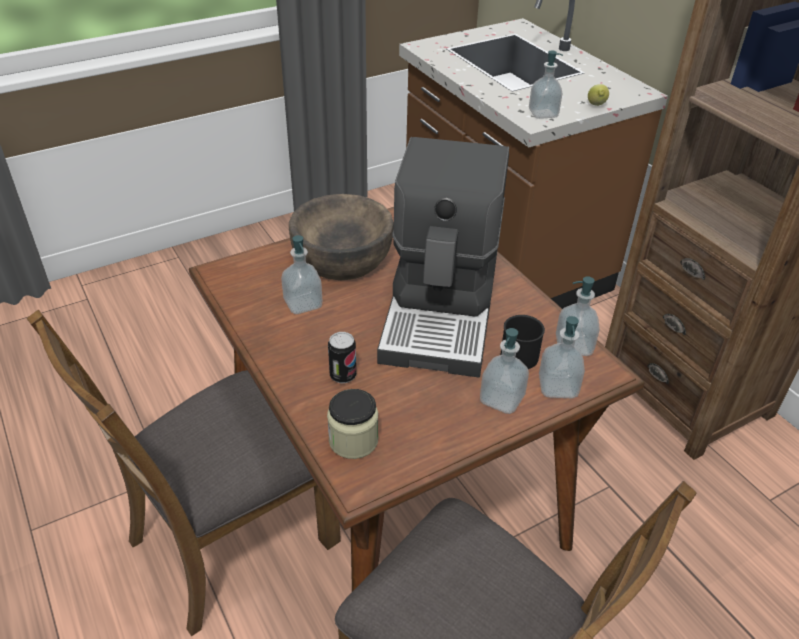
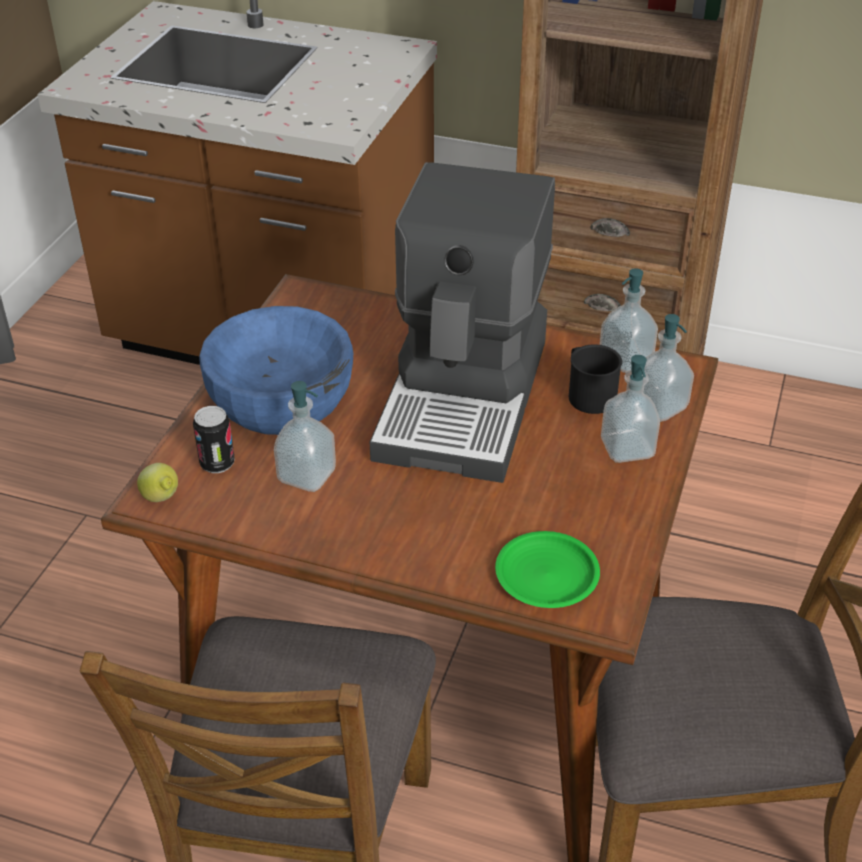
camera: 40 degrees left, 0 degrees up
(343, 258) = (281, 400): brown bowl -> blue bowl
(343, 375) = (452, 522): can -> can (217, 463)
(353, 440) = (547, 576): jar -> green plate
(442, 312) = (466, 397): coffee machine -> coffee machine turned 45 degrees clockwise
(543, 113) = (336, 116): soap dispenser -> none
(596, 106) = (380, 83): lemon -> lemon (162, 499)

